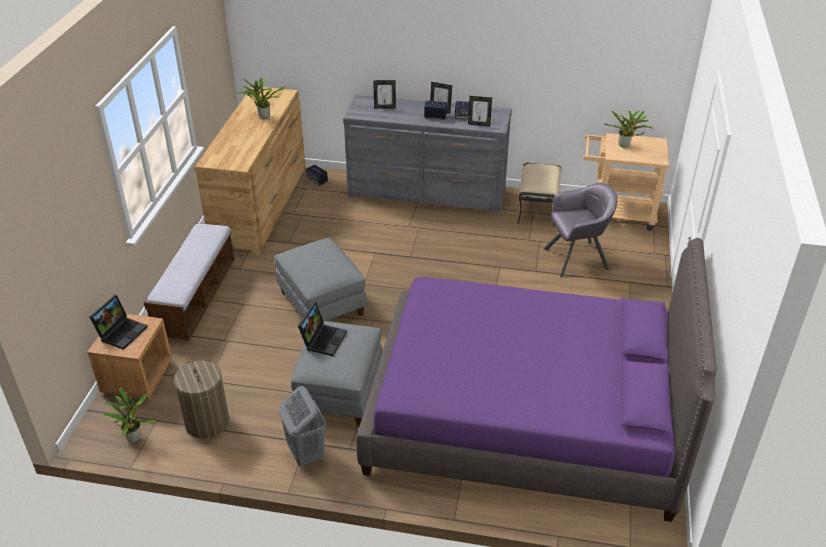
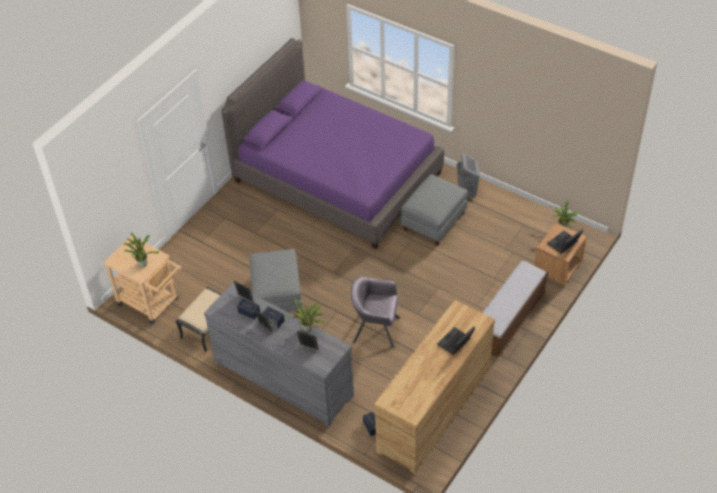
camera: 155 degrees left, 10 degrees up
(207, 422) = (518, 225): laundry basket -> none
(263, 116) = (420, 369): potted plant -> potted plant (308, 329)
(322, 303) = (419, 288): grey ottoman -> grey ottoman (276, 295)
(323, 339) = (440, 201): laptop -> laptop (455, 343)
(577, 259) = (219, 271): grey armchair -> grey armchair (376, 329)

